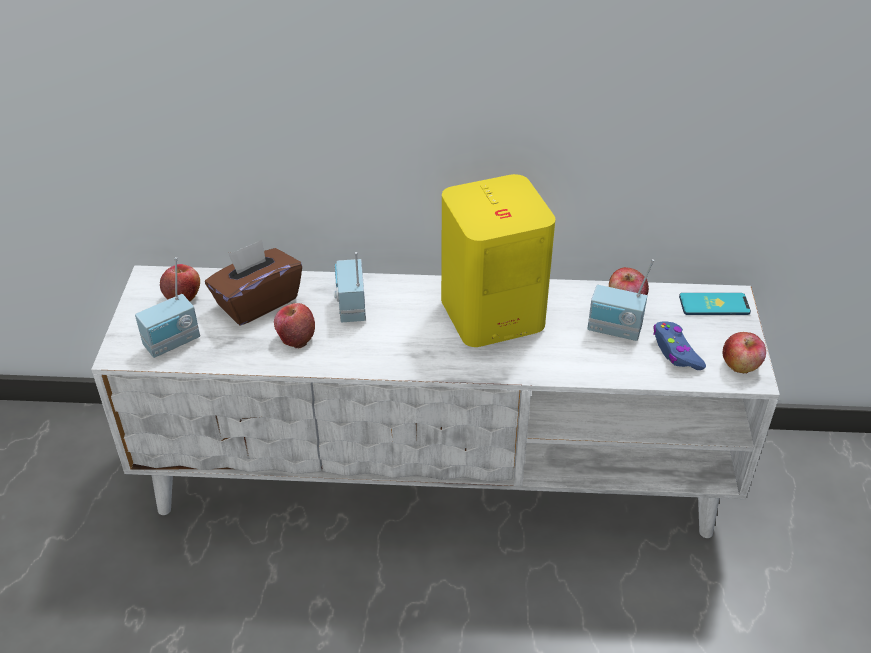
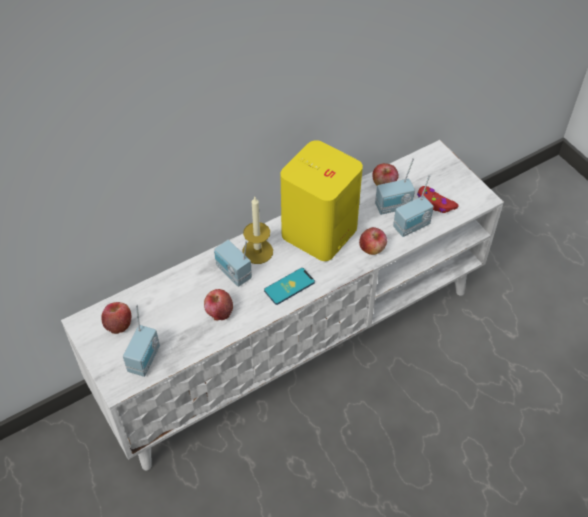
camera: 35 degrees left, 10 degrees up
(257, 302) = (171, 301): brown tissue box -> none
(399, 299) = (257, 251): none -> candle
(618, 363) = (412, 227): none -> radio
(676, 351) = (435, 203): blue game controller -> red game controller
(714, 305) = (431, 162): phone -> phone (289, 286)
(740, 365) = (473, 194): apple -> apple (372, 248)

